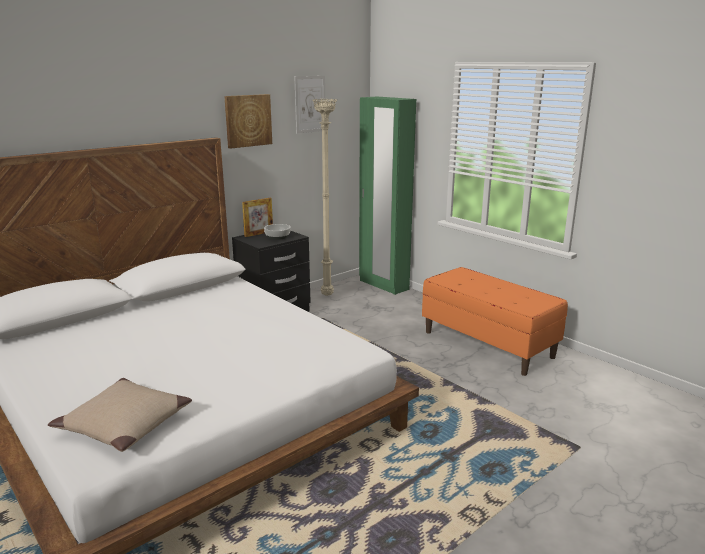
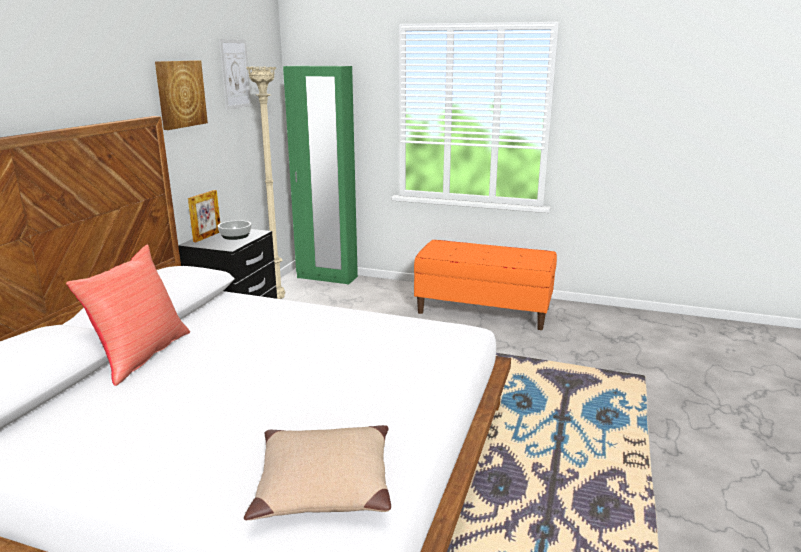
camera: 30 degrees left, 0 degrees up
(138, 311) = (141, 355): none -> red pillow

